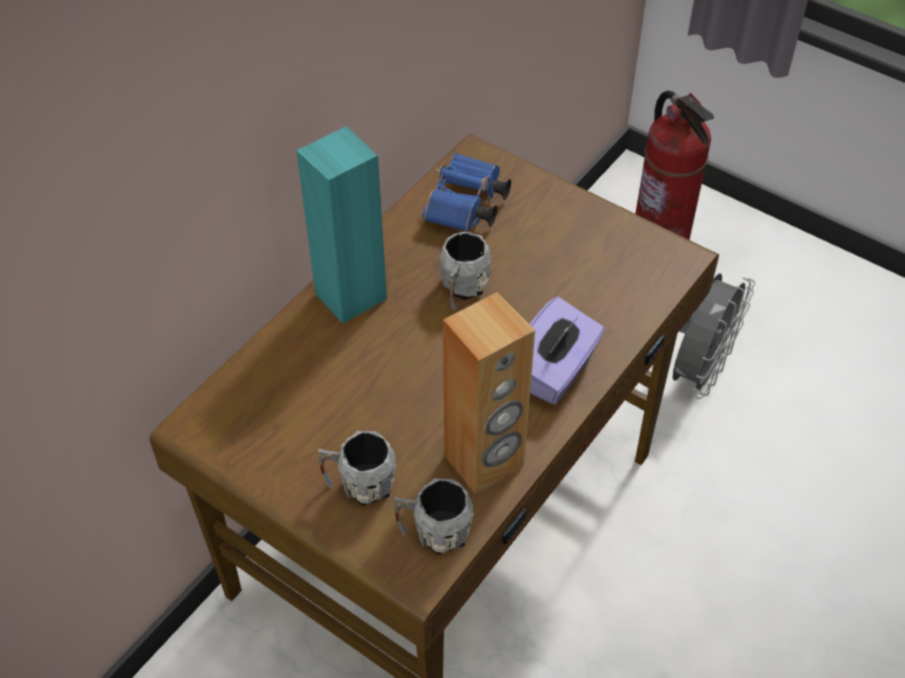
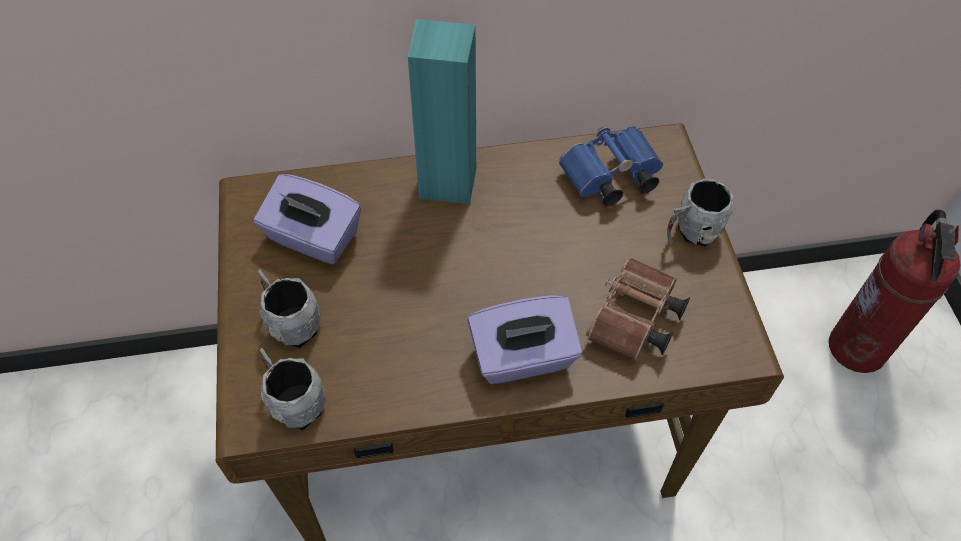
camera: 45 degrees right, 5 degrees up
(295, 415) = (313, 238): none -> purple tissue box
(462, 290) = (530, 239): grey mug -> grey mug (691, 233)
(484, 462) = (390, 381): brown speaker -> none
(596, 291) = (634, 322): none -> brown binoculars
(698, 371) = (788, 467): grey fan -> none

